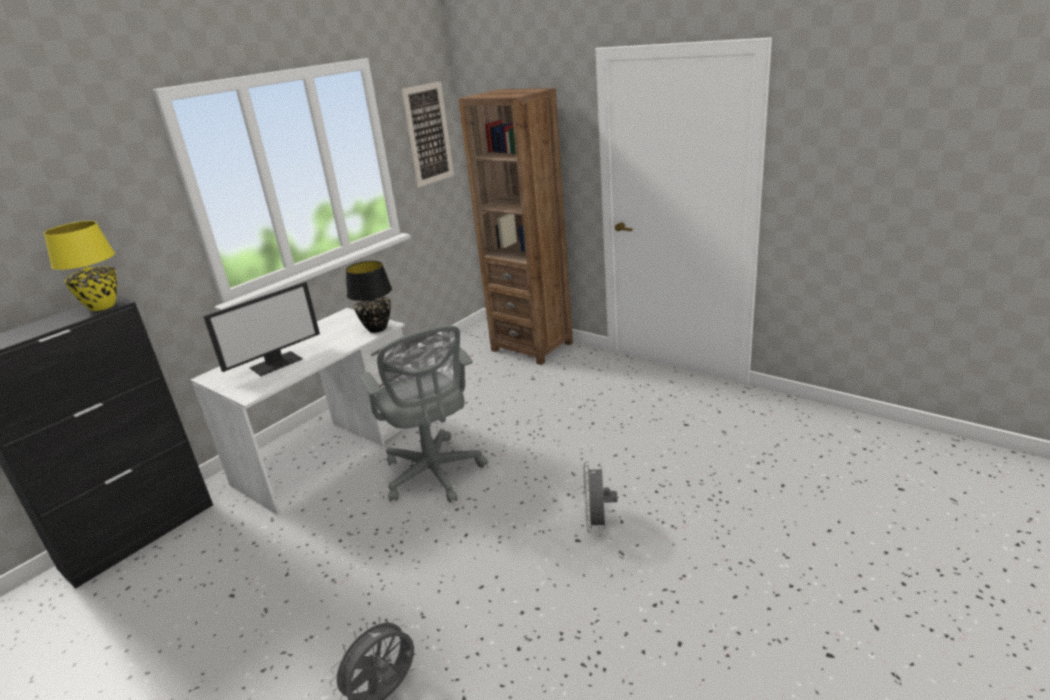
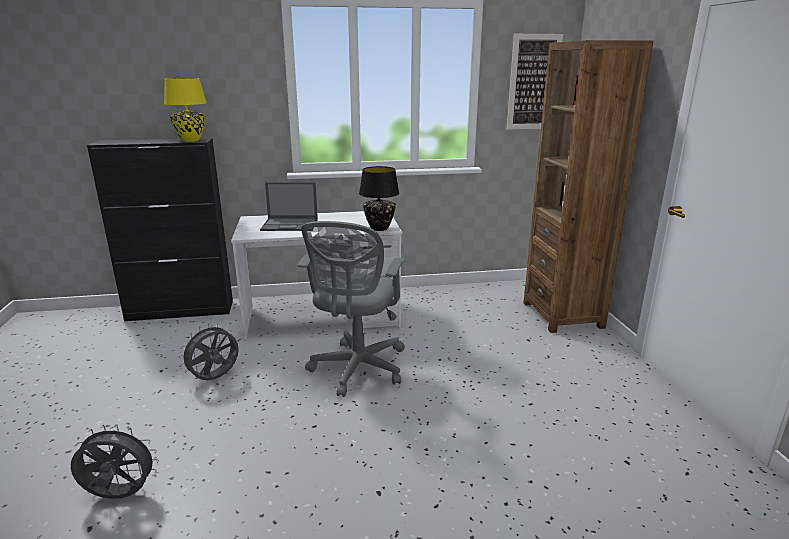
camera: 40 degrees right, 5 degrees down
(276, 363) = (290, 225): monitor -> laptop
(598, 524) = (414, 492): grey fan -> grey fan (215, 379)

